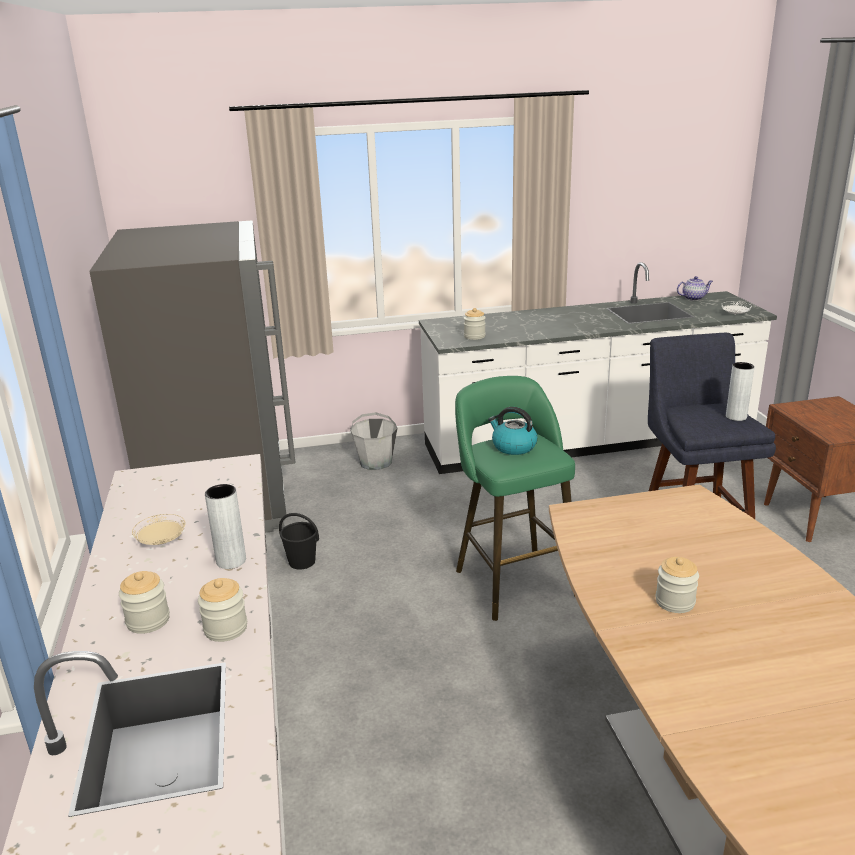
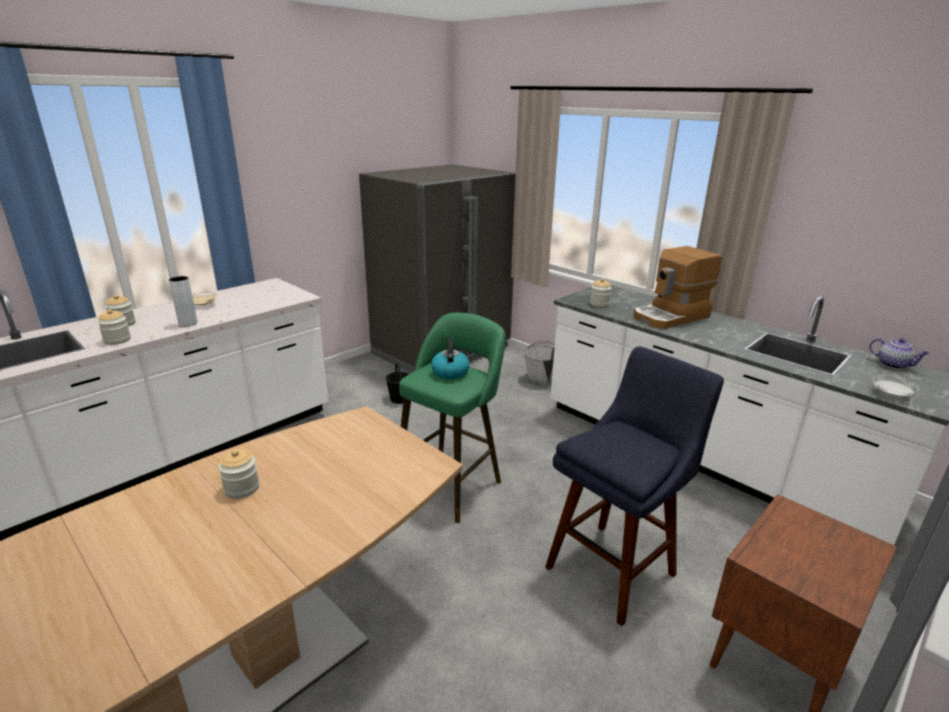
camera: 55 degrees right, 0 degrees up
(539, 323) = (671, 317): none -> coffee machine
(736, 417) = (640, 458): grey vase -> none

